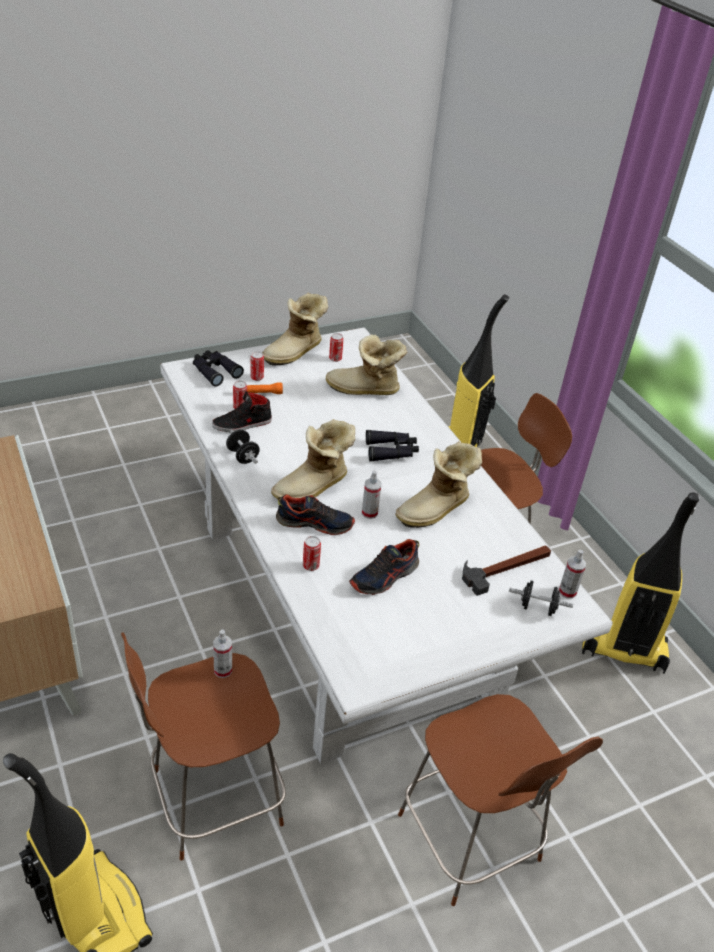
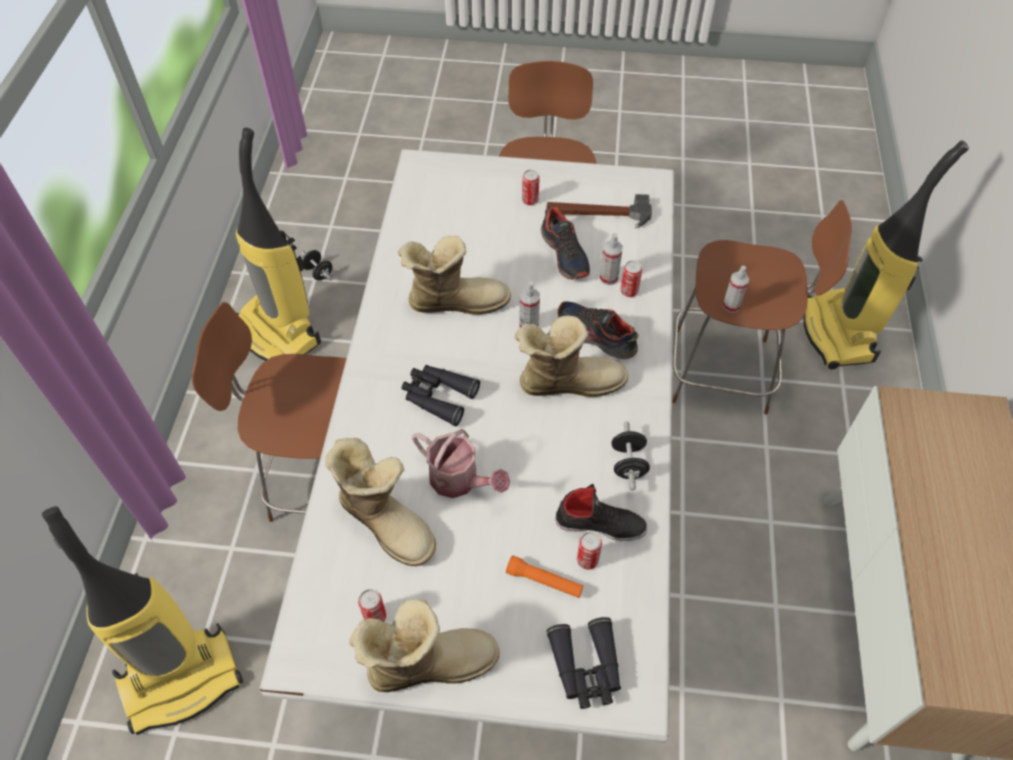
camera: 145 degrees left, 15 degrees up
(257, 377) = (527, 621): can -> can (530, 200)
(340, 417) = (460, 480): none -> watering can
(384, 577) = (565, 254): shoe -> shoe turned 75 degrees clockwise
(506, 568) = (444, 219): hammer -> hammer (598, 214)
(537, 608) = (452, 179): black dumbbell -> black dumbbell (318, 272)
(567, 592) = (412, 181): spray bottle -> spray bottle (608, 277)

